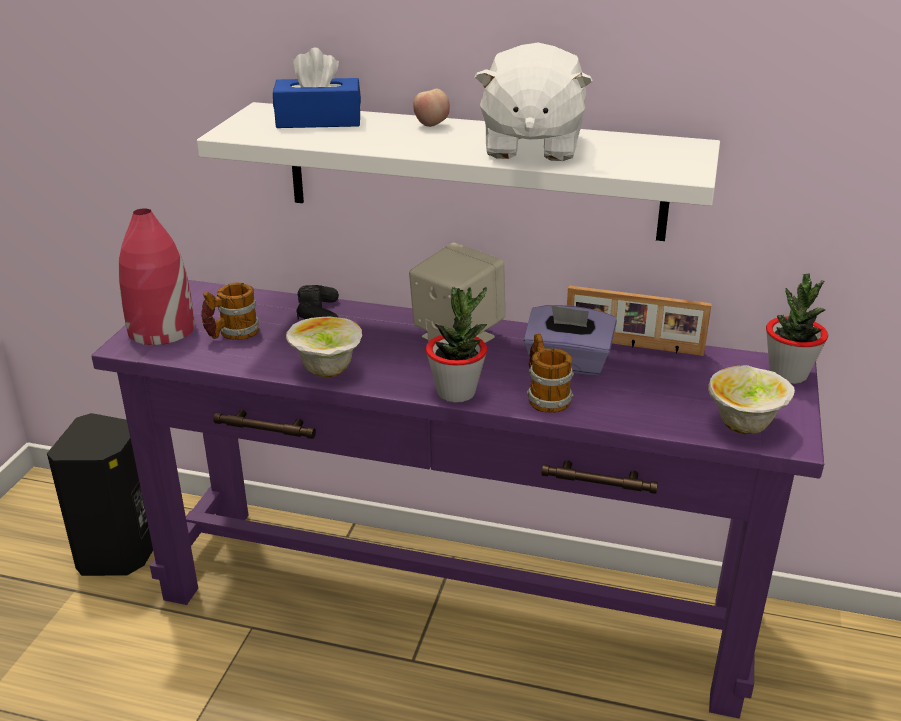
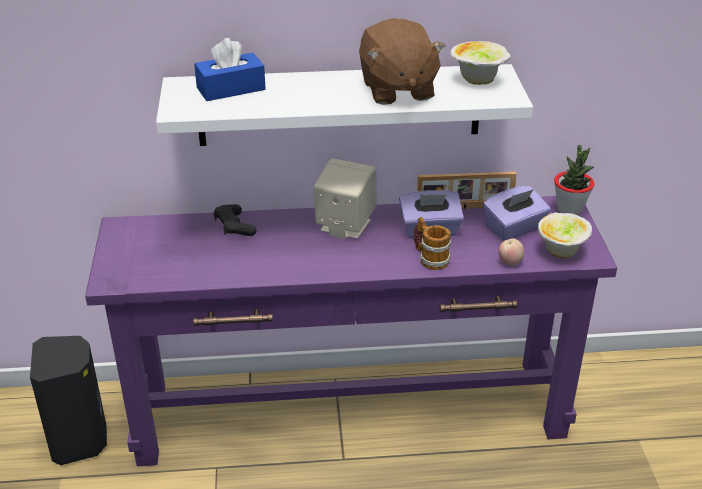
camera: 20 degrees left, 5 degrees up
(161, 329) = (124, 264): red vase -> none
(232, 334) = (181, 256): mug -> none
(326, 371) = (271, 271): bowl -> bowl (478, 81)
(432, 125) = (315, 80): apple -> apple (510, 262)
(456, 392) = (371, 268): potted plant -> none
(530, 146) = (396, 90): white plush toy -> brown plush toy
(690, 383) = (514, 228): none -> purple tissue box

